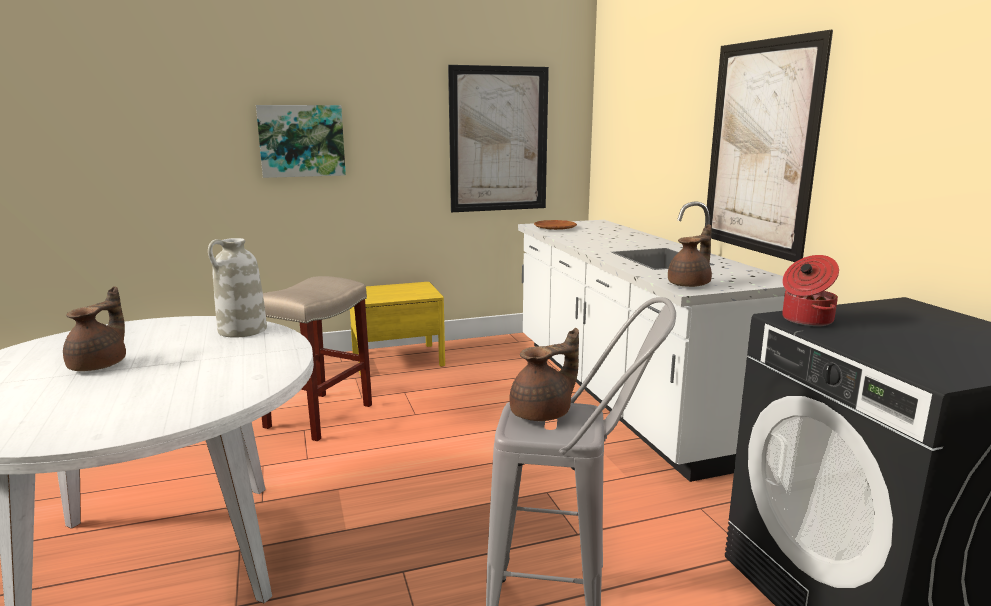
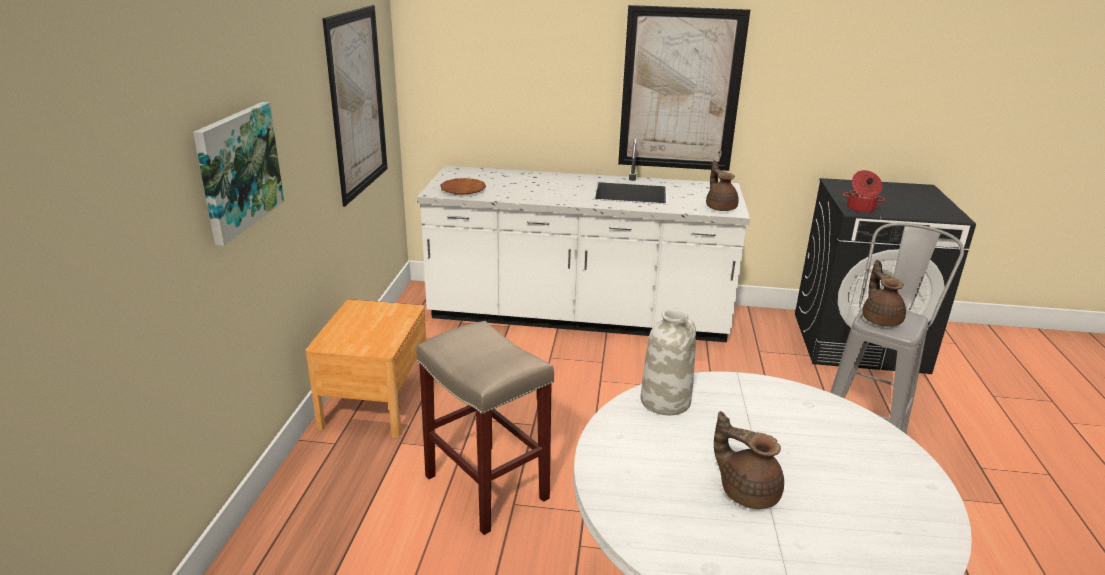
camera: 65 degrees left, 10 degrees up
(397, 359) = (375, 402): yellow nightstand -> brown nightstand

